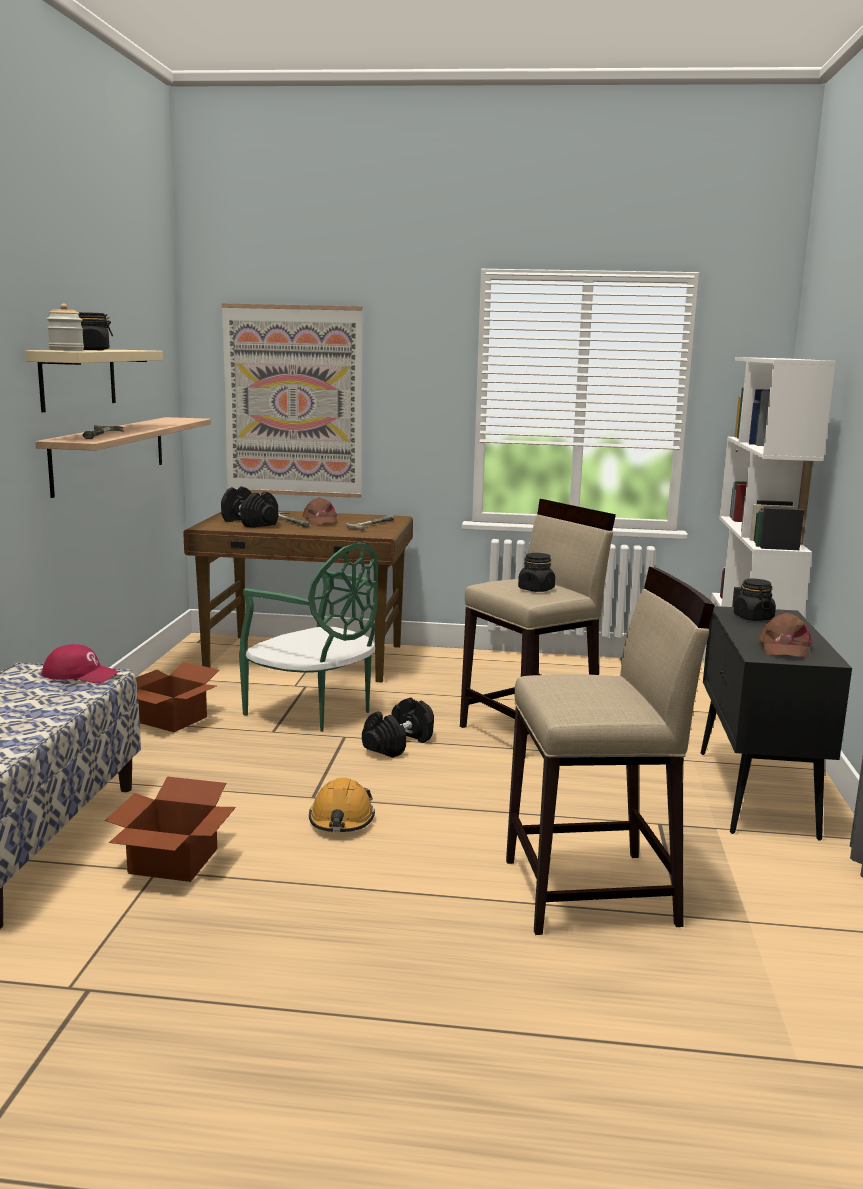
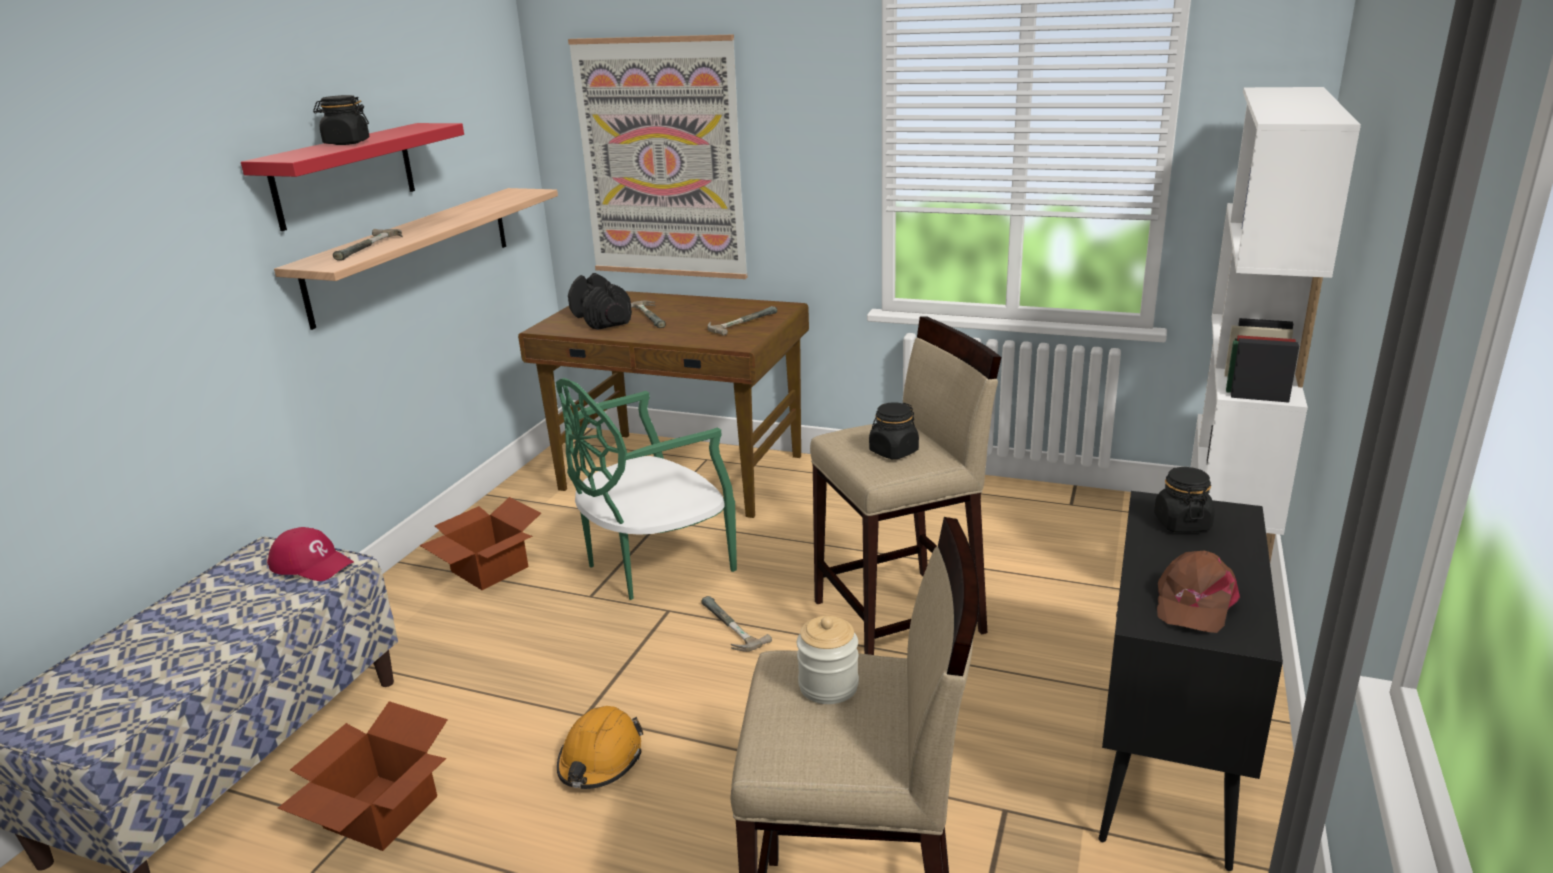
camera: 15 degrees right, 10 degrees up
(66, 350) = (292, 156): jar -> jar (828, 686)
(78, 378) = (344, 175): beige shelf -> red shelf
(315, 711) = (653, 564): green chair -> green chair turned 90 degrees clockwise
(320, 521) = (687, 314): brown cap -> none
(398, 744) = (726, 628): black dumbbell -> hammer

